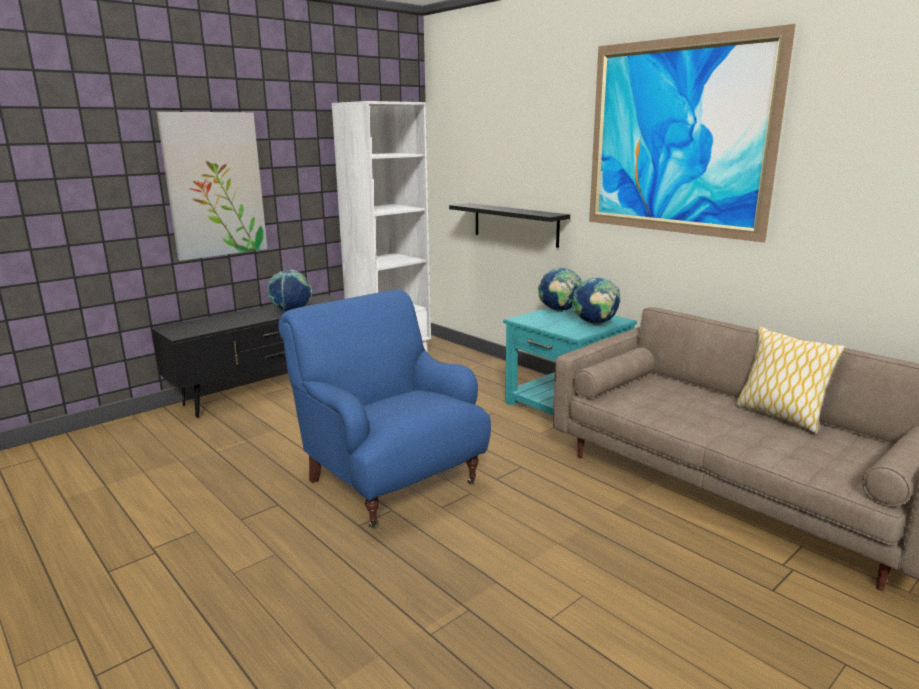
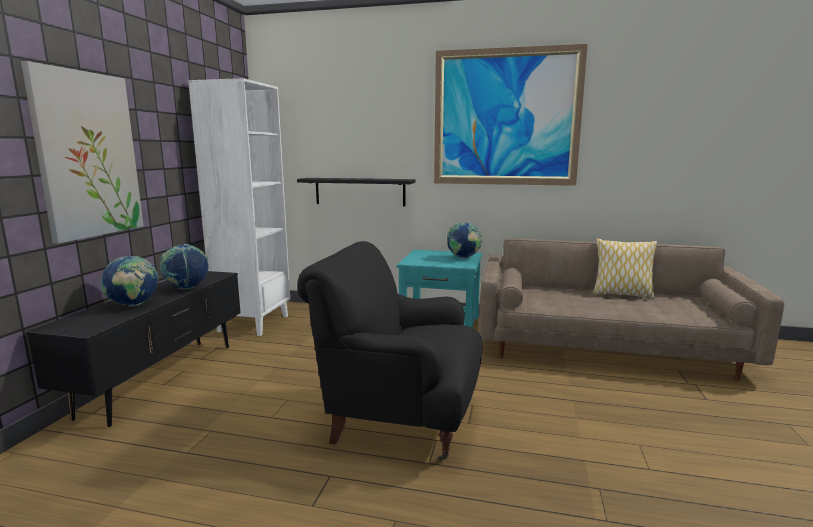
camera: 35 degrees left, 5 degrees down
(390, 481) = (400, 418): blue armchair -> black armchair
(559, 311) = (423, 254): globe -> globe (133, 305)

